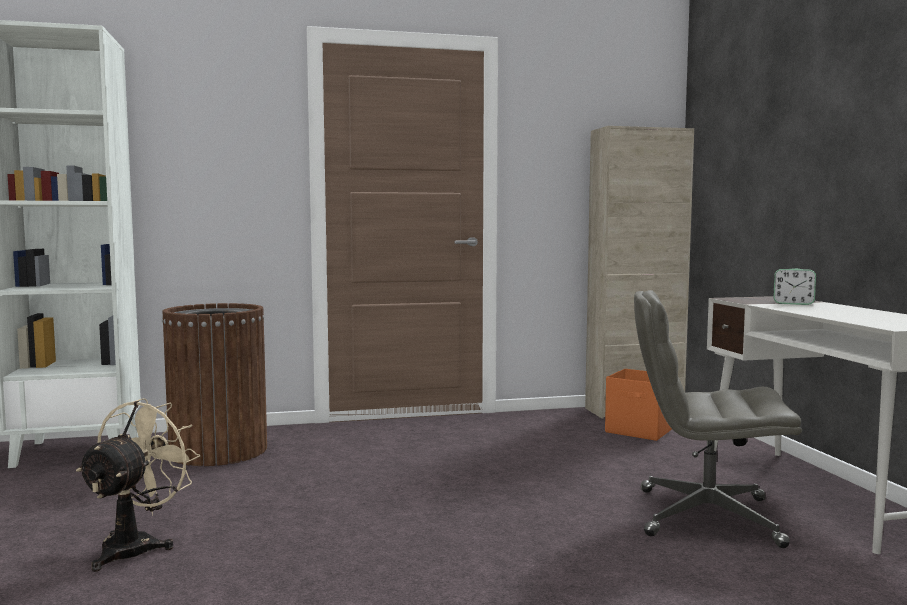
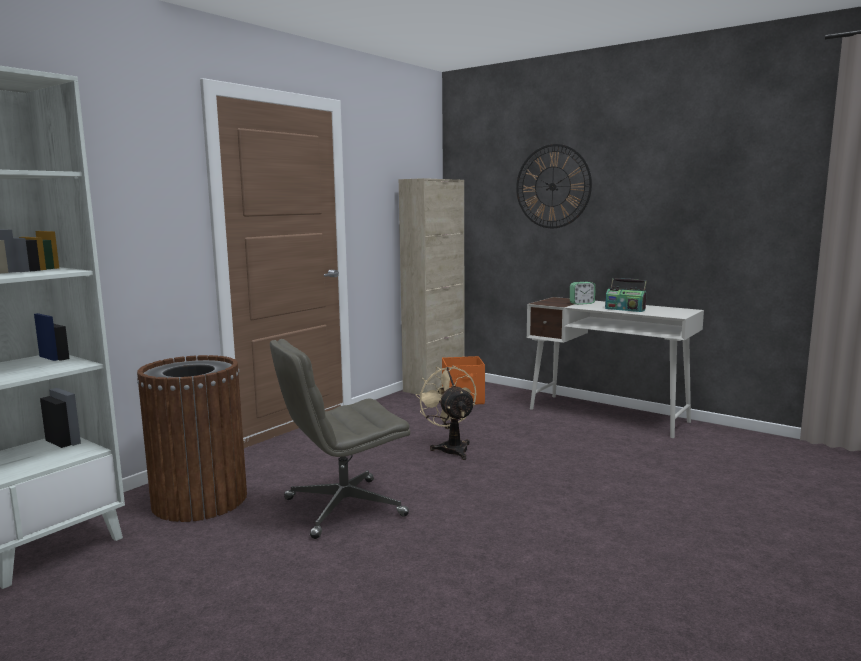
camera: 40 degrees left, 5 degrees up
(137, 546) = (316, 588): beige fan -> beige fan (451, 448)
(705, 517) = (586, 443): grey office chair -> grey office chair (343, 508)
(793, 124) = (552, 186): none -> wall clock
(835, 313) = (625, 309): none -> radio

